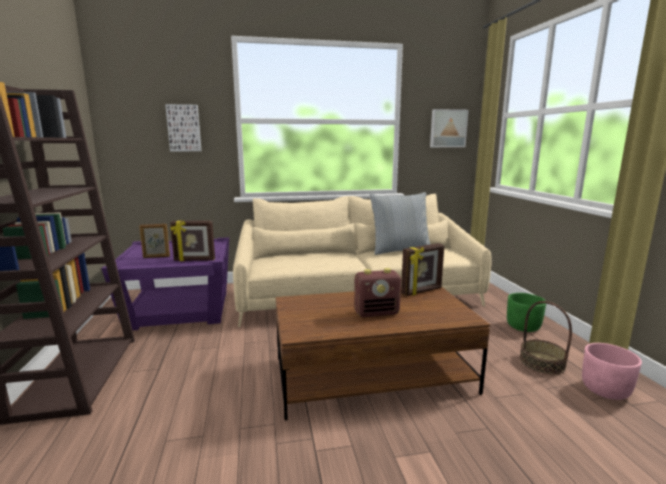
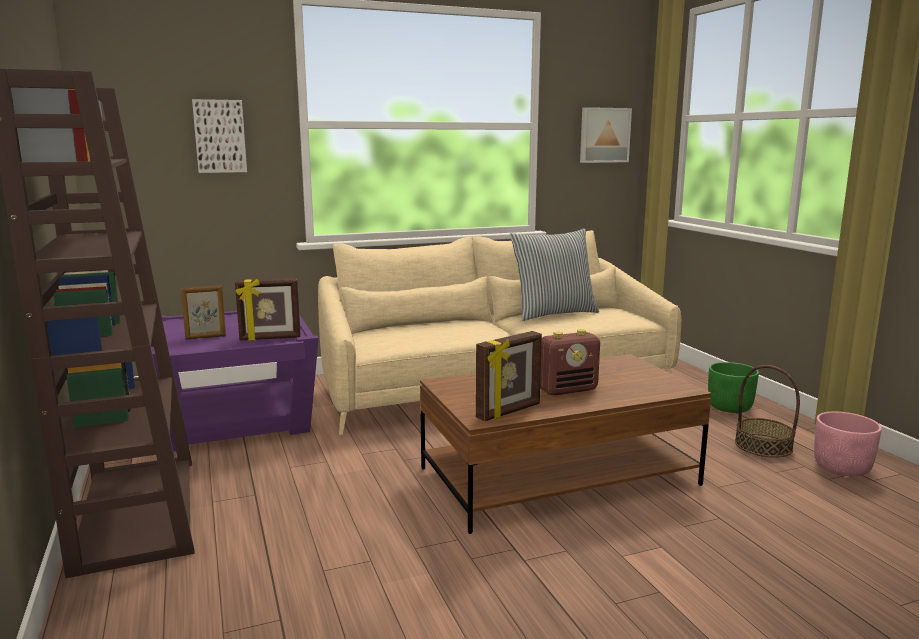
camera: 10 degrees left, 0 degrees up
(422, 291) = (611, 362): picture frame -> picture frame (509, 412)

